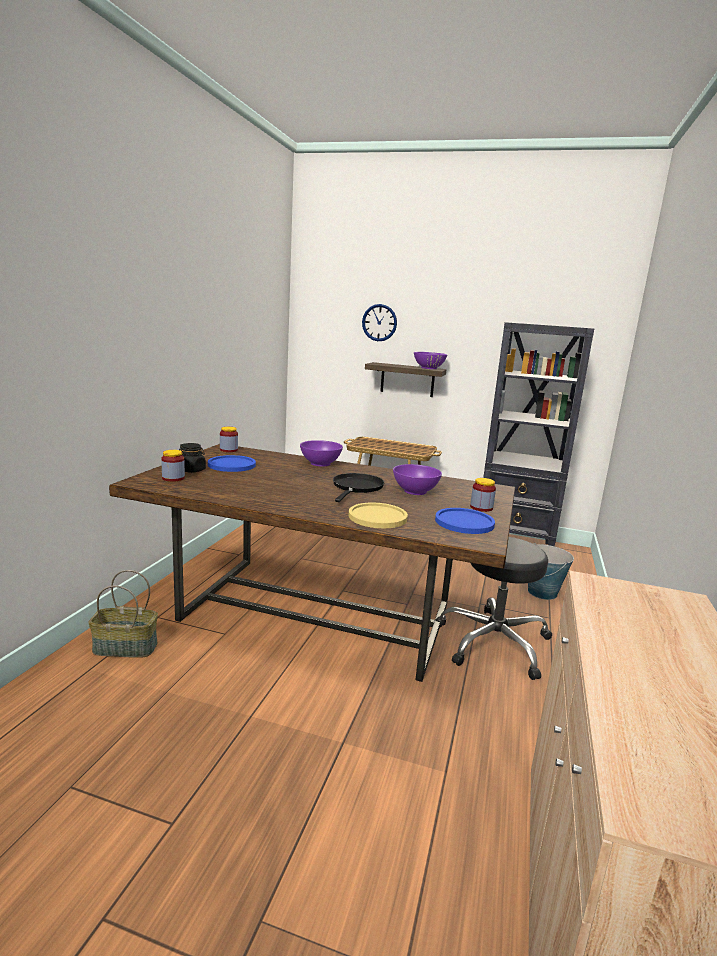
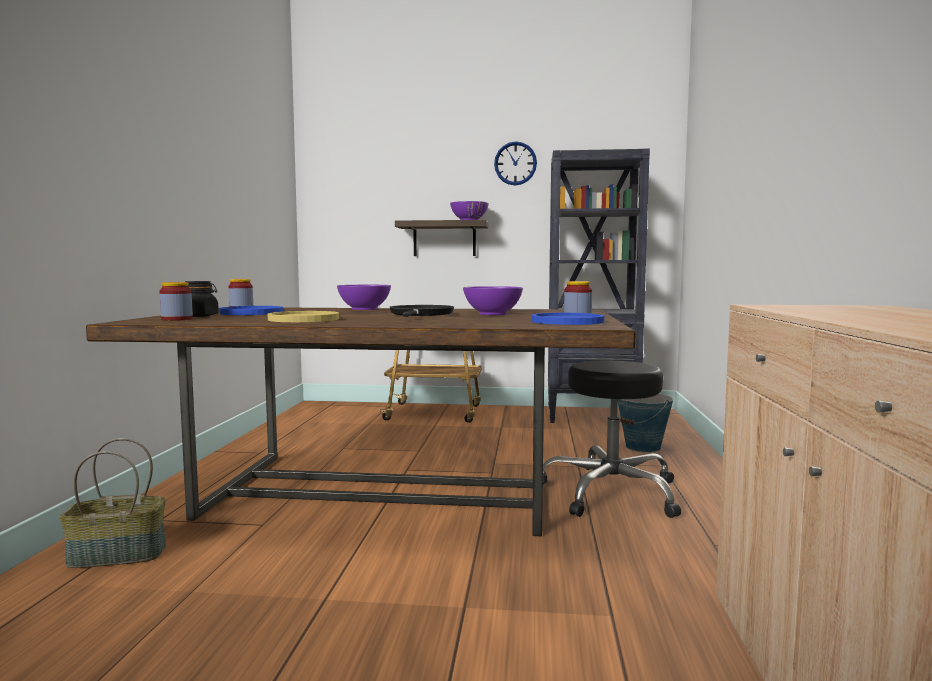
camera: 10 degrees left, 10 degrees down
(377, 517) = (462, 323): yellow plate -> yellow plate (303, 319)
(379, 322) = (405, 176): wall clock -> wall clock (515, 163)

